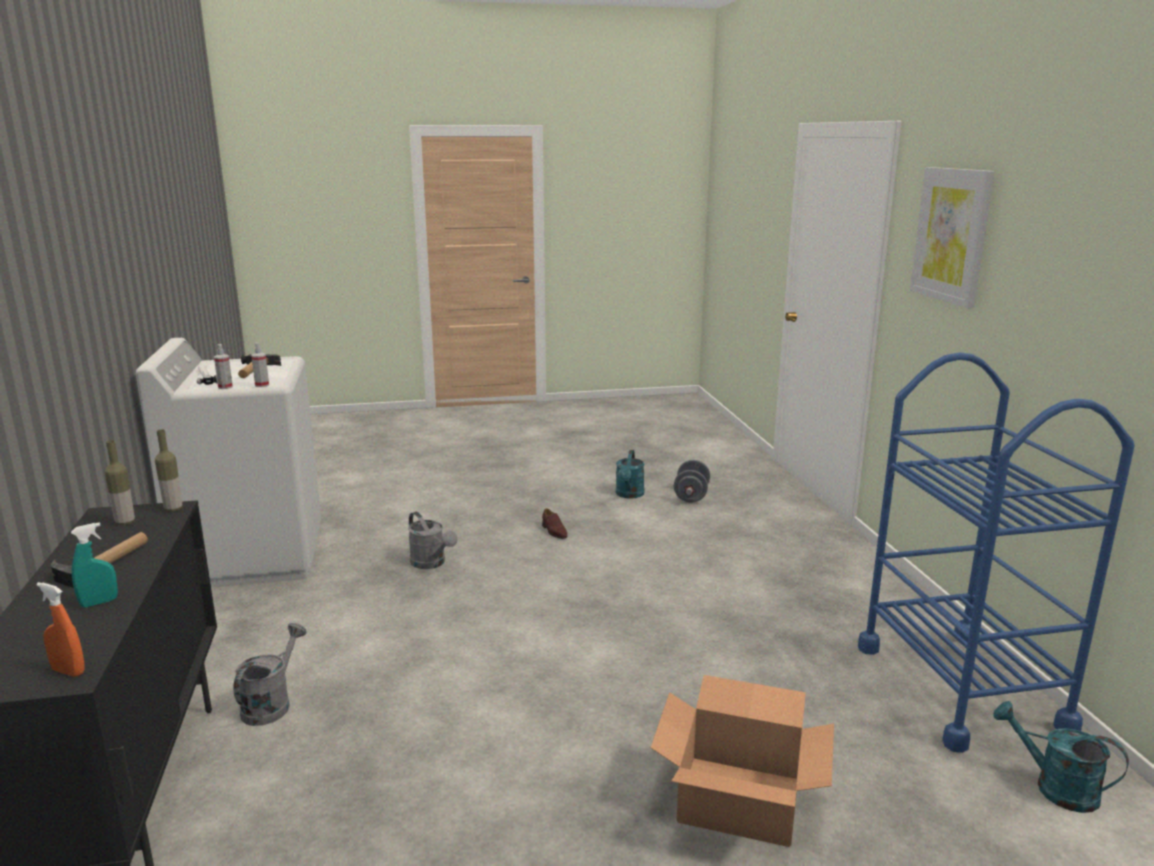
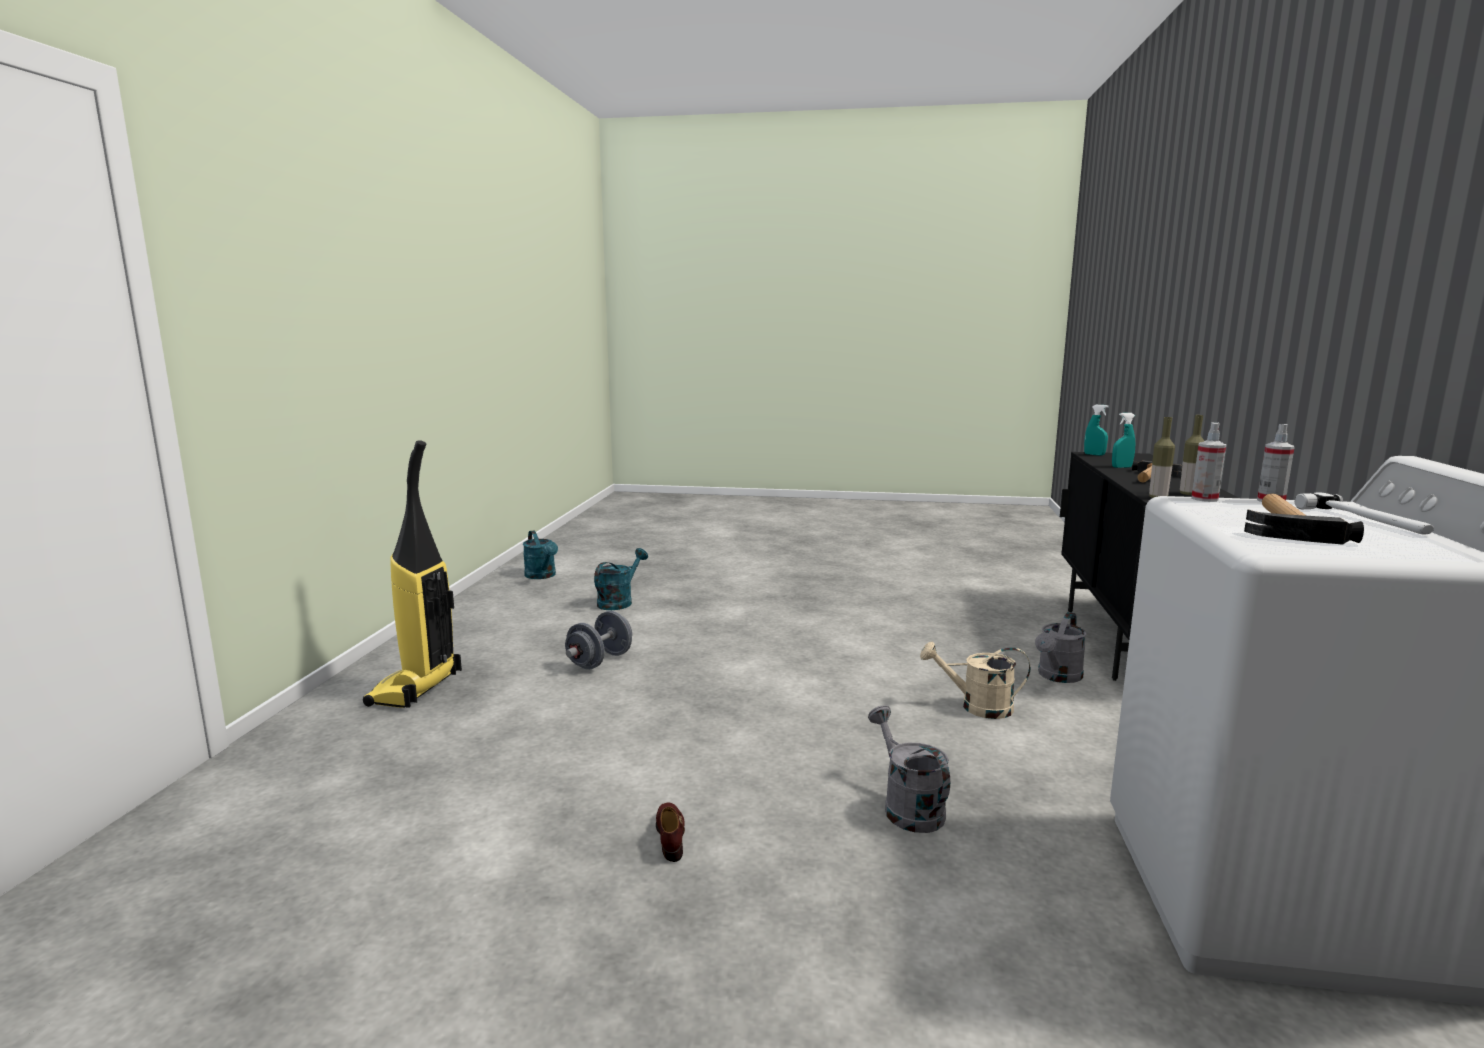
camera: 160 degrees left, 5 degrees down
(68, 671) = (1094, 454): orange spray bottle -> turquoise spray bottle
(370, 646) = (977, 707): none -> beige watering can
(629, 495) = (421, 917): turquoise watering can -> turquoise watering can (619, 602)
(691, 496) = (310, 879): grey dumbbell -> grey dumbbell (600, 661)
(738, 798) = (718, 594): cardboard box -> none
(827, 578) = (416, 689): none -> vacuum cleaner
(951, 235) = (273, 258): picture -> none
(960, 687) = (494, 609): blue cart -> none

